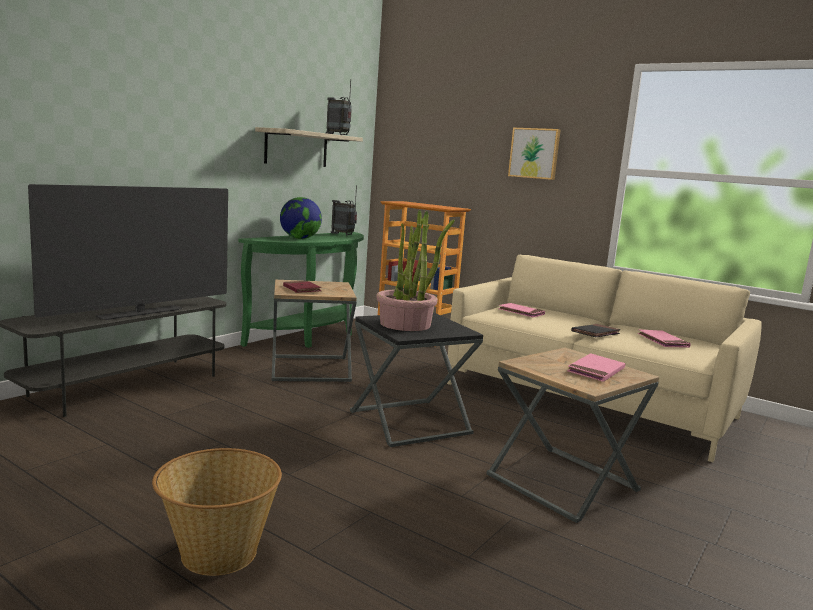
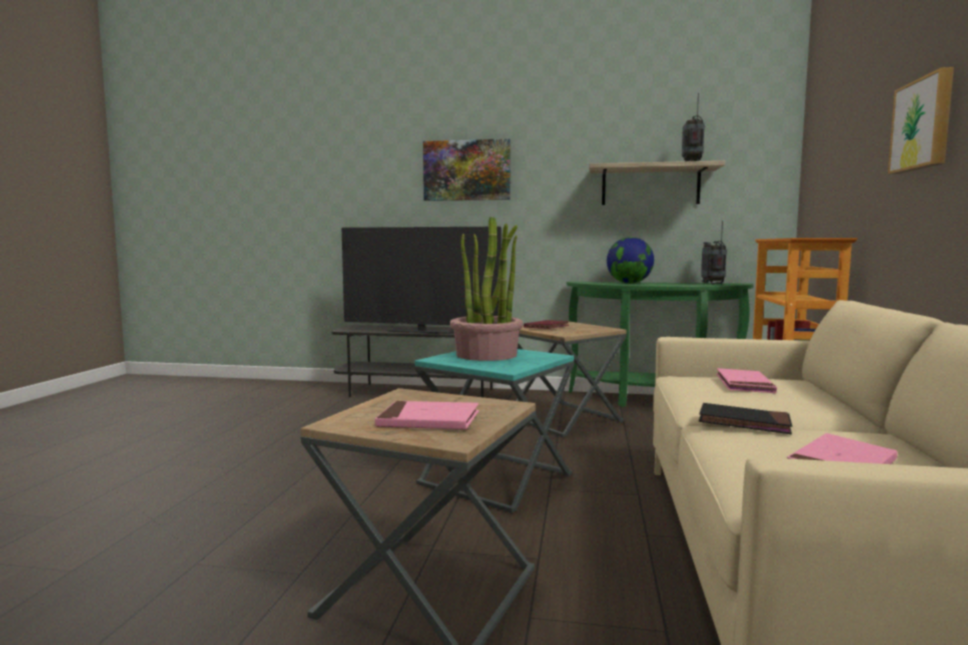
camera: 65 degrees right, 5 degrees down
(144, 113) = (467, 170): none -> picture
(217, 553) = (174, 475): basket -> none
(409, 423) = (495, 480): black side table -> turquoise side table

